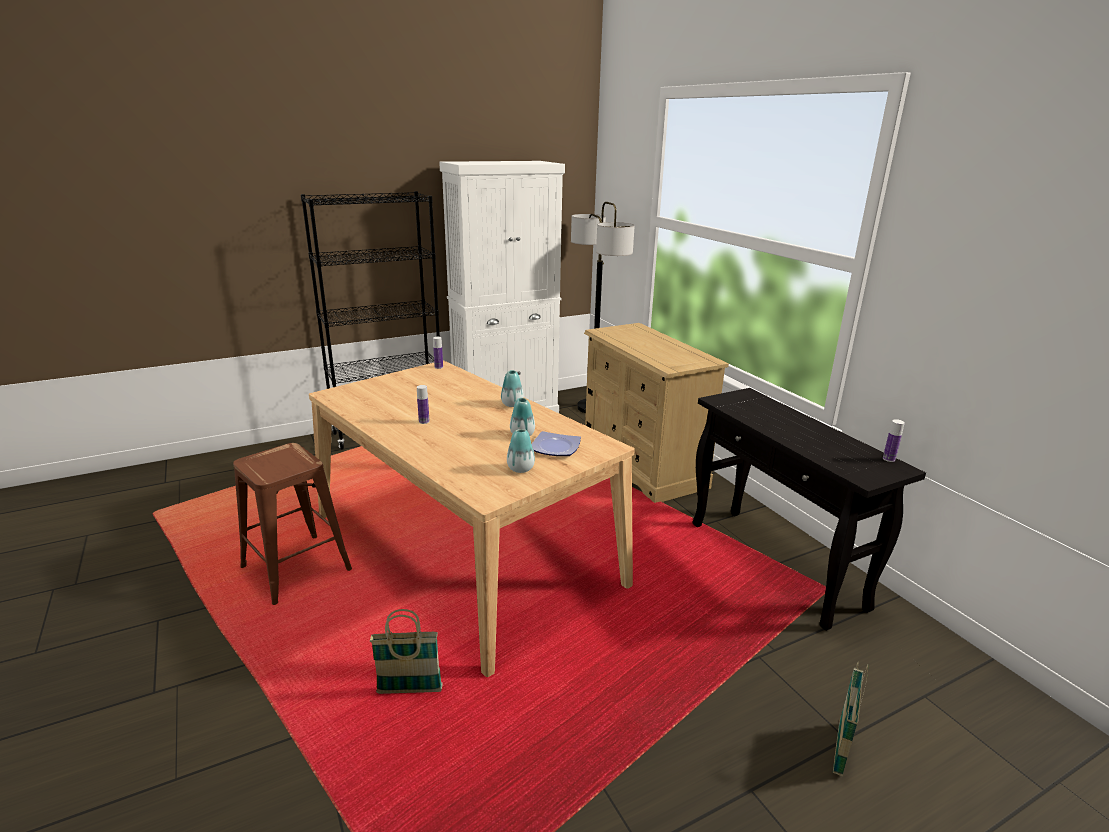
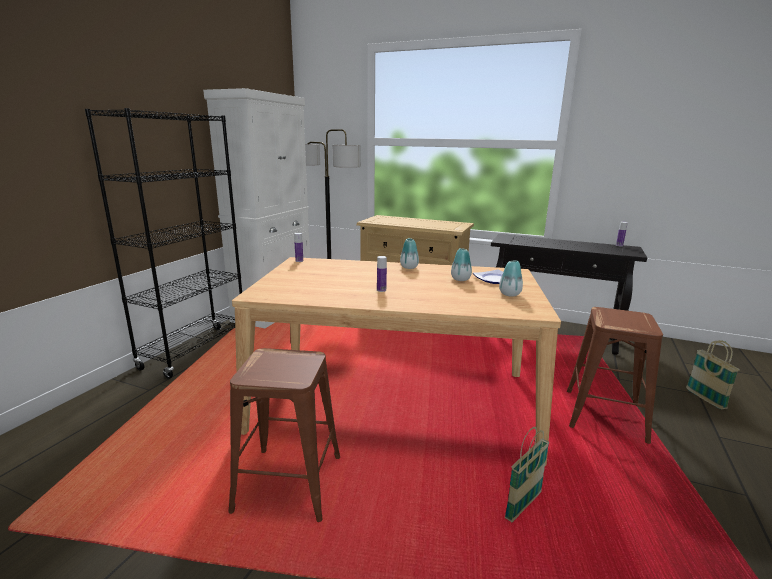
camera: 40 degrees left, 5 degrees down
(646, 680) = (605, 416): none -> brown stool

